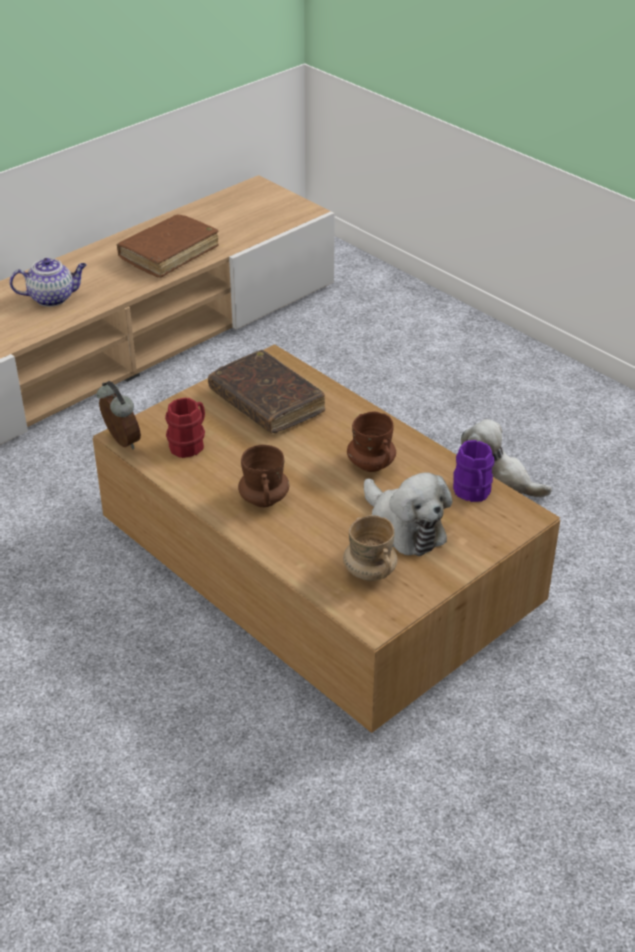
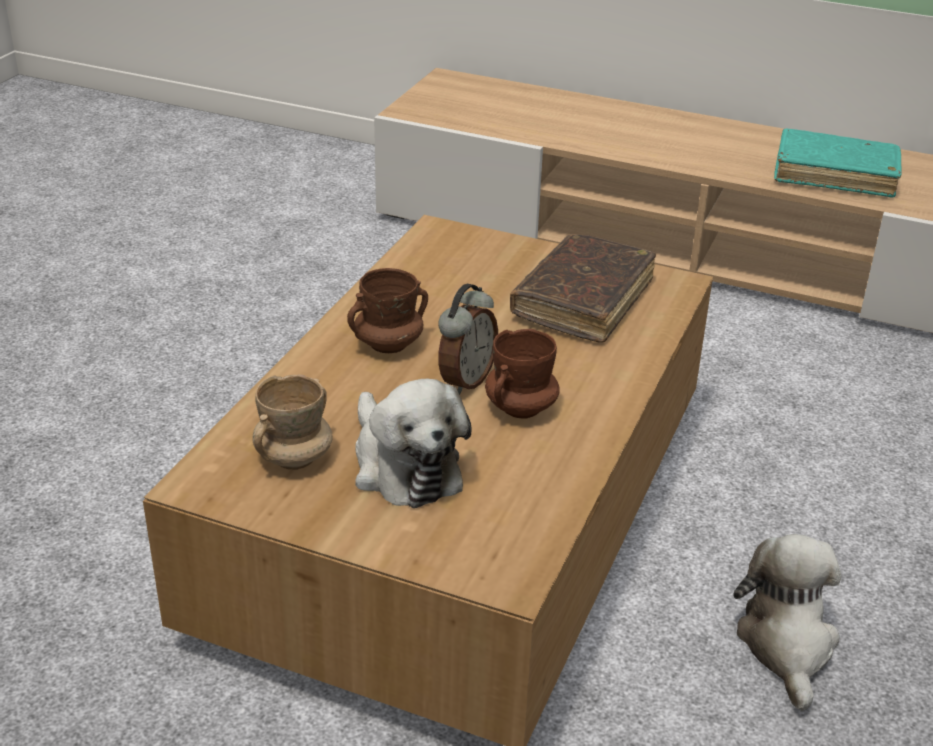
camera: 65 degrees right, 5 degrees down
(53, 298) = (663, 139): teapot -> none
(120, 442) = (425, 231): alarm clock -> alarm clock (465, 380)
(169, 254) = (835, 175): brown book -> turquoise book
(190, 443) = (457, 271): red mug -> none
(404, 527) = (404, 466): plush toy -> plush toy turned 60 degrees counterclockwise
(473, 493) = (525, 513): purple mug -> none

